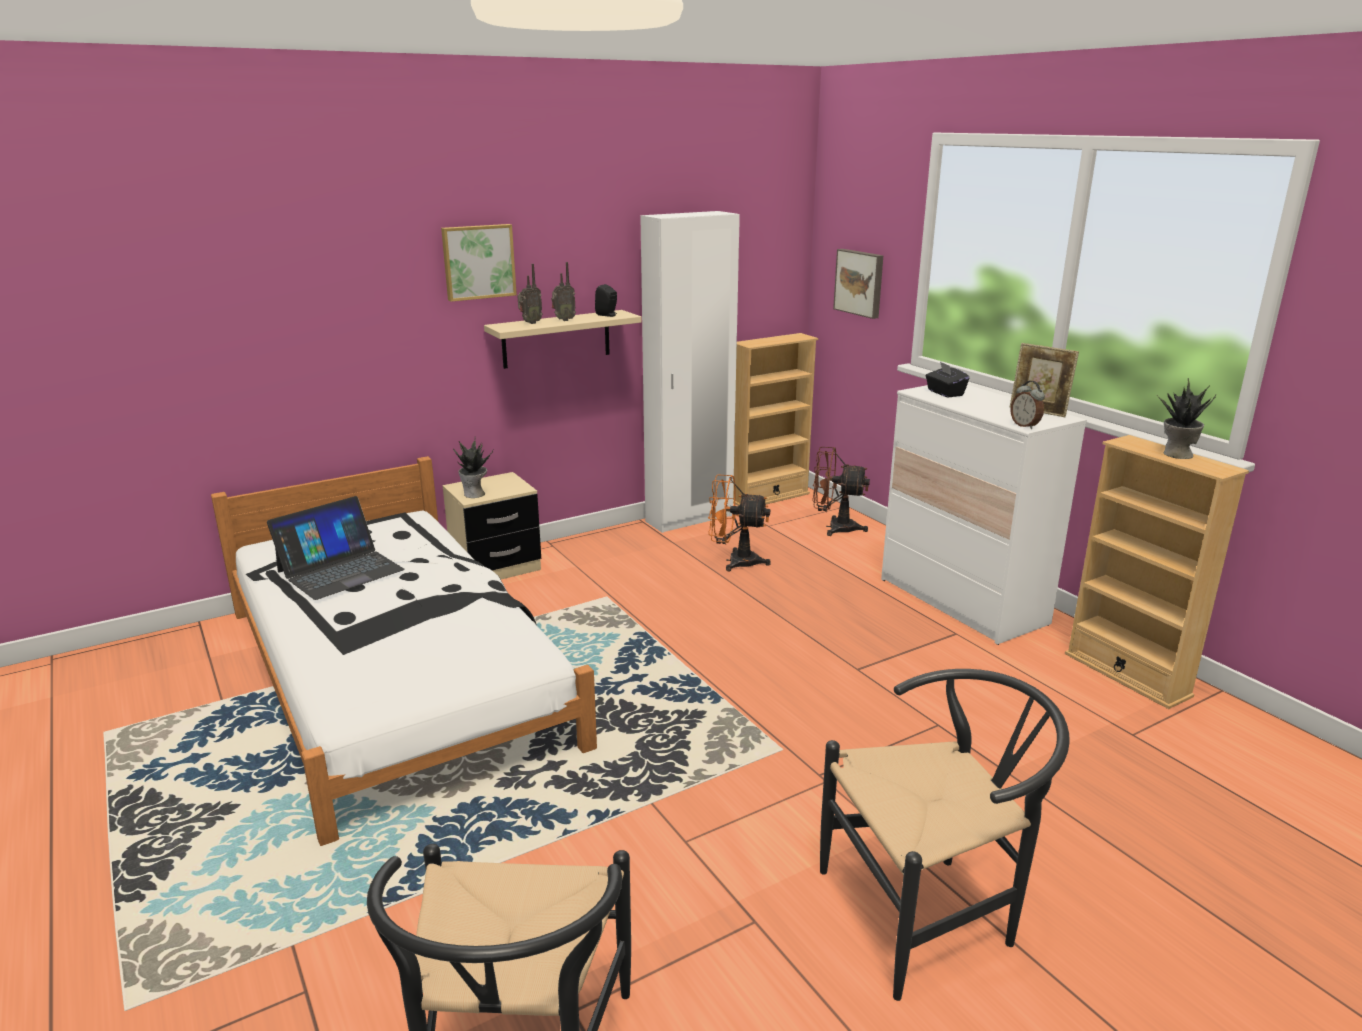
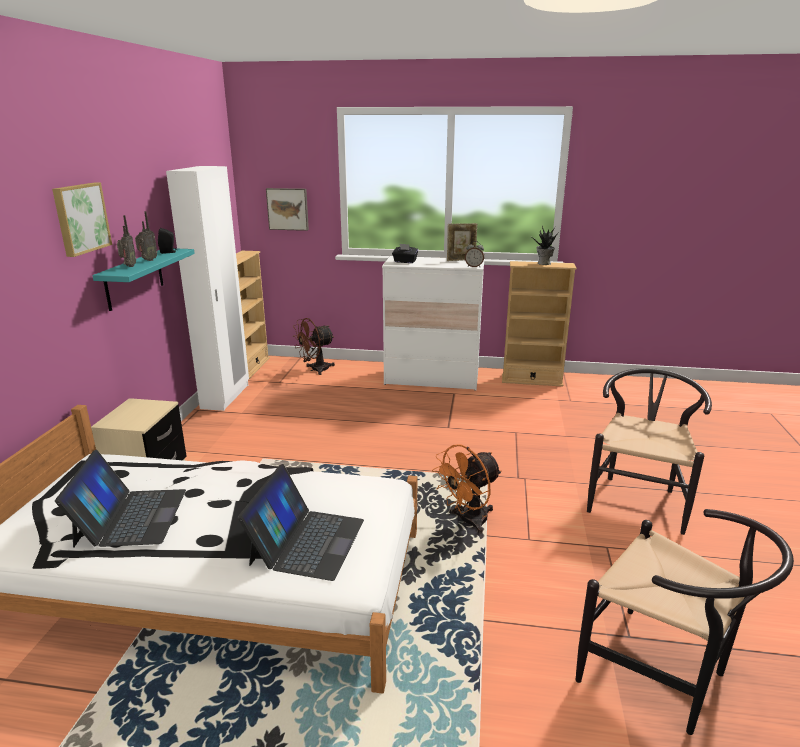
camera: 50 degrees left, 0 degrees up
(387, 661) = (307, 541): none -> laptop
(475, 494) = (136, 422): potted plant -> none
(556, 339) = (134, 278): beige shelf -> turquoise shelf
(735, 561) = (297, 407): orange fan -> orange fan (467, 521)

